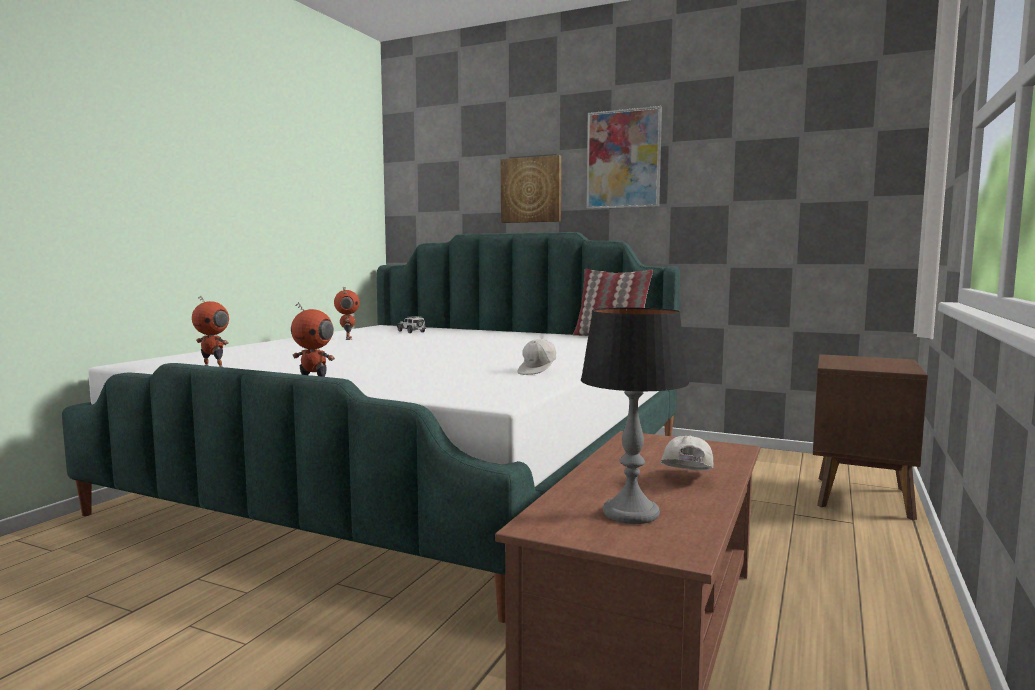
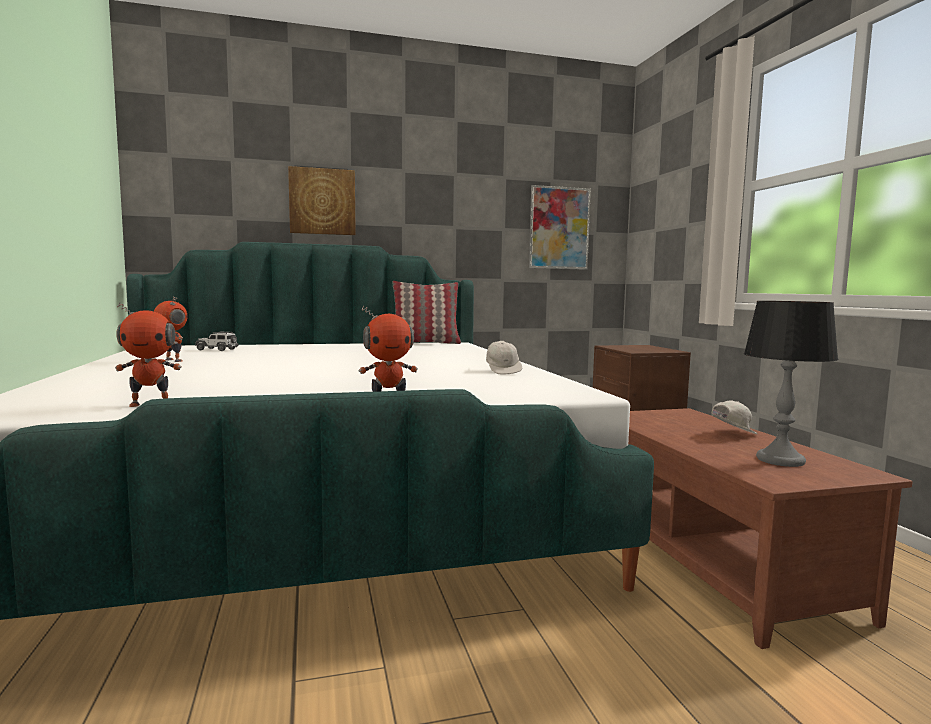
camera: 40 degrees left, 0 degrees up
(623, 159) = (415, 182): picture -> picture (559, 228)
(685, 479) = (730, 434): white cap -> white cap turned 90 degrees clockwise

